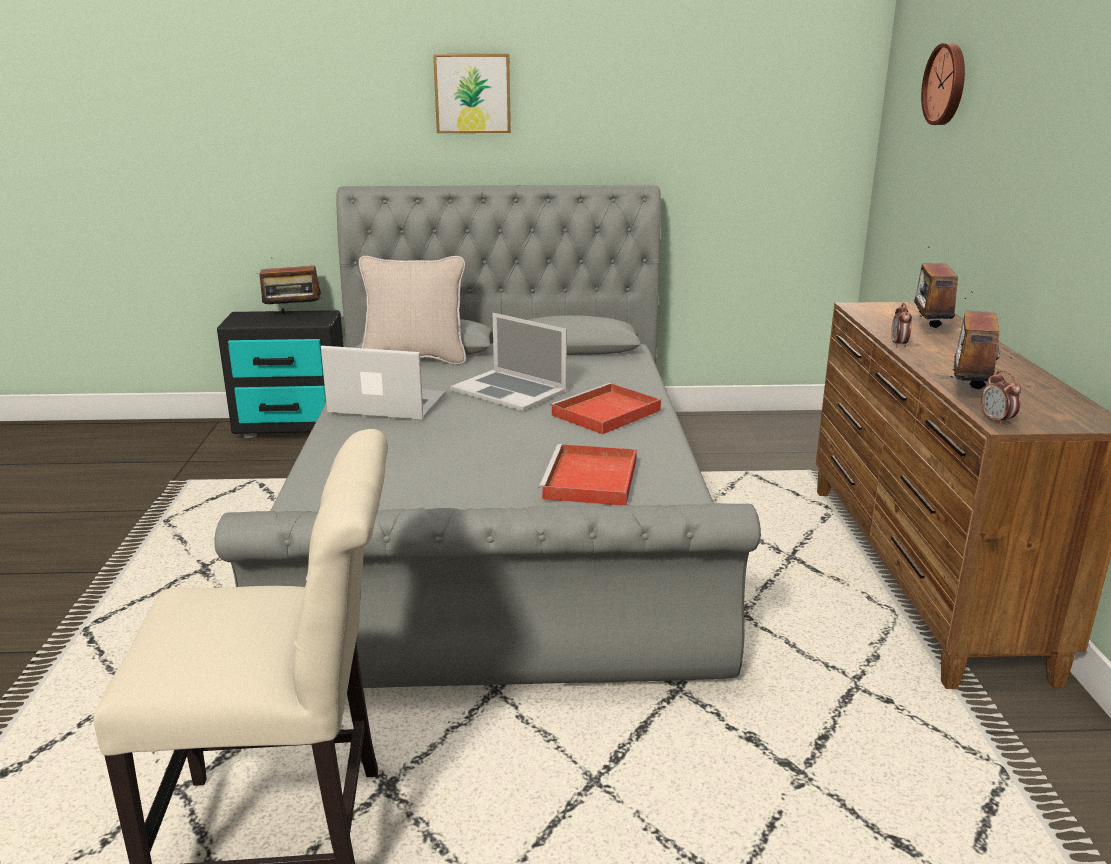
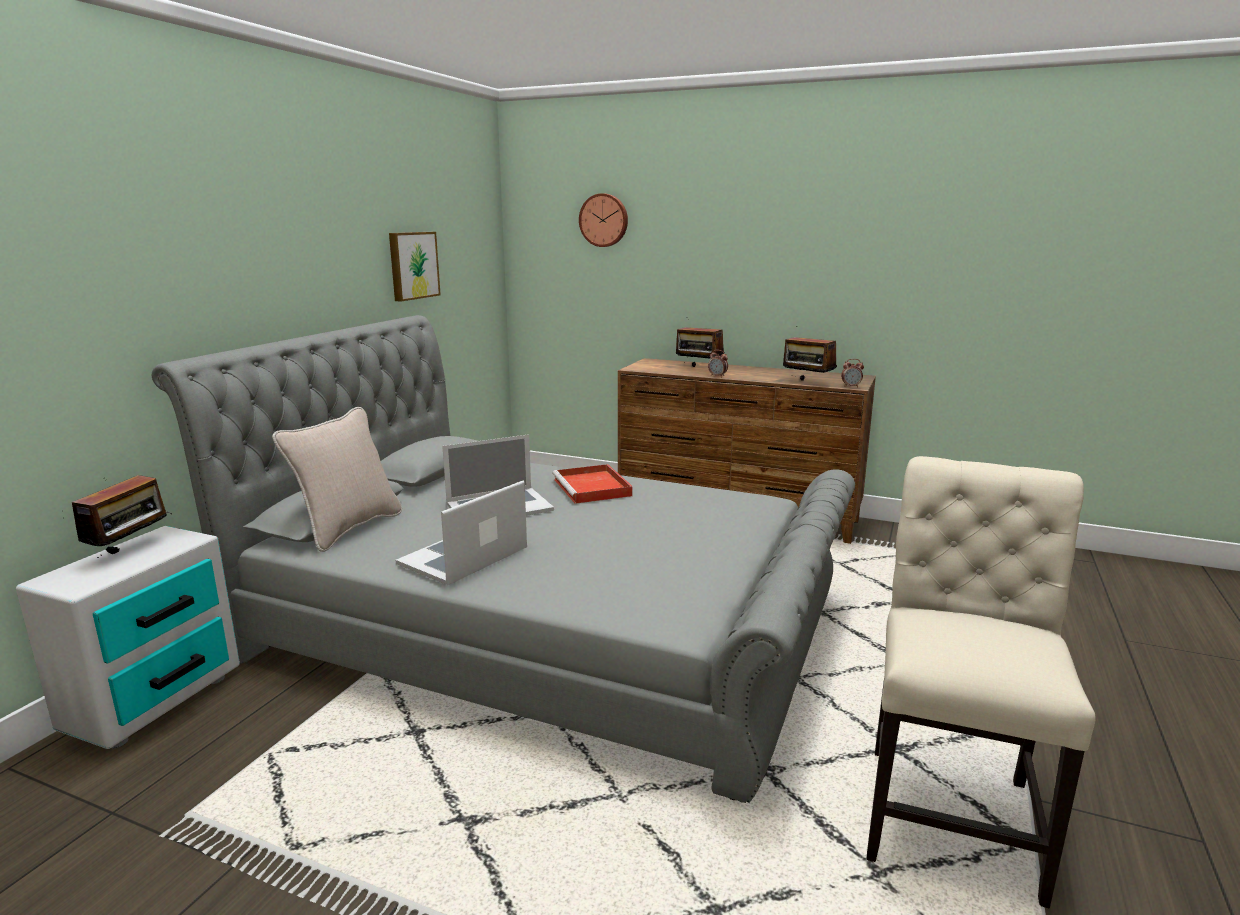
camera: 65 degrees left, 5 degrees down
(293, 431) = (158, 705): black nightstand -> white nightstand
(472, 93) = (265, 240): picture -> picture (412, 265)
(591, 481) = (710, 514): red tray -> none

